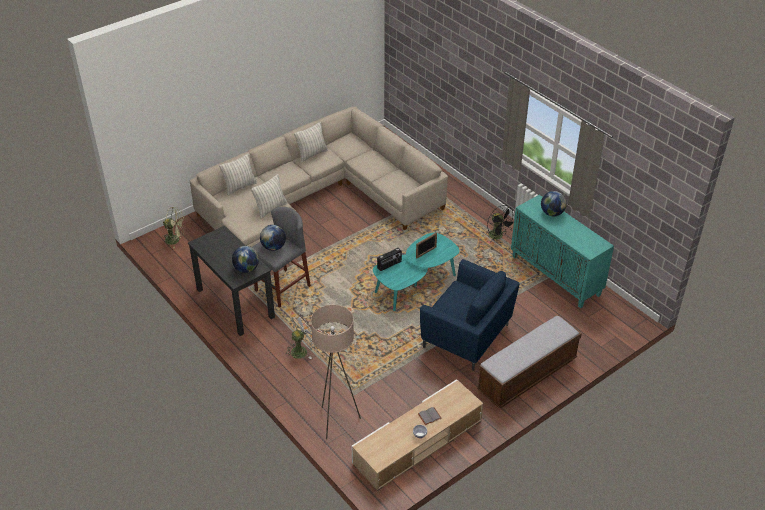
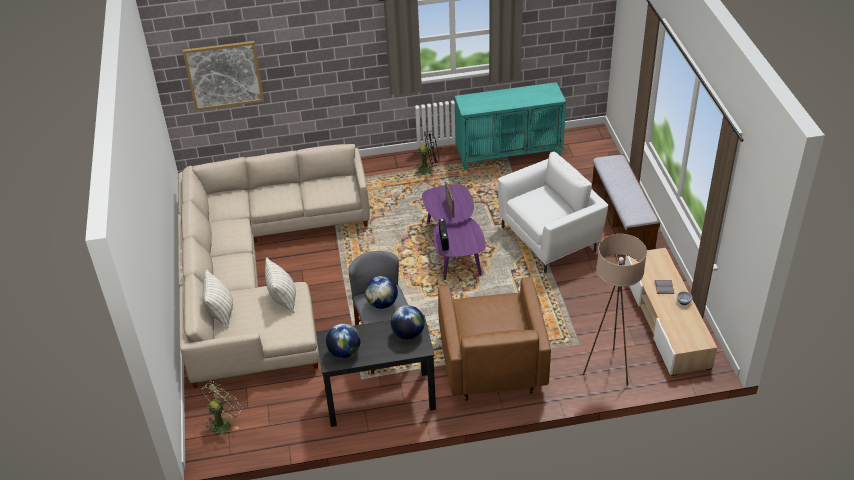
camera: 60 degrees left, 0 degrees up
(302, 350) = (492, 364): white fan -> brown armchair
(312, 154) = (217, 235): pillow -> none
(415, 284) = (454, 247): turquoise coffee table -> purple coffee table
(417, 64) = (224, 75): none -> picture
(467, 337) = (550, 239): blue armchair -> white armchair
(552, 213) = (487, 98): globe -> globe (344, 352)

